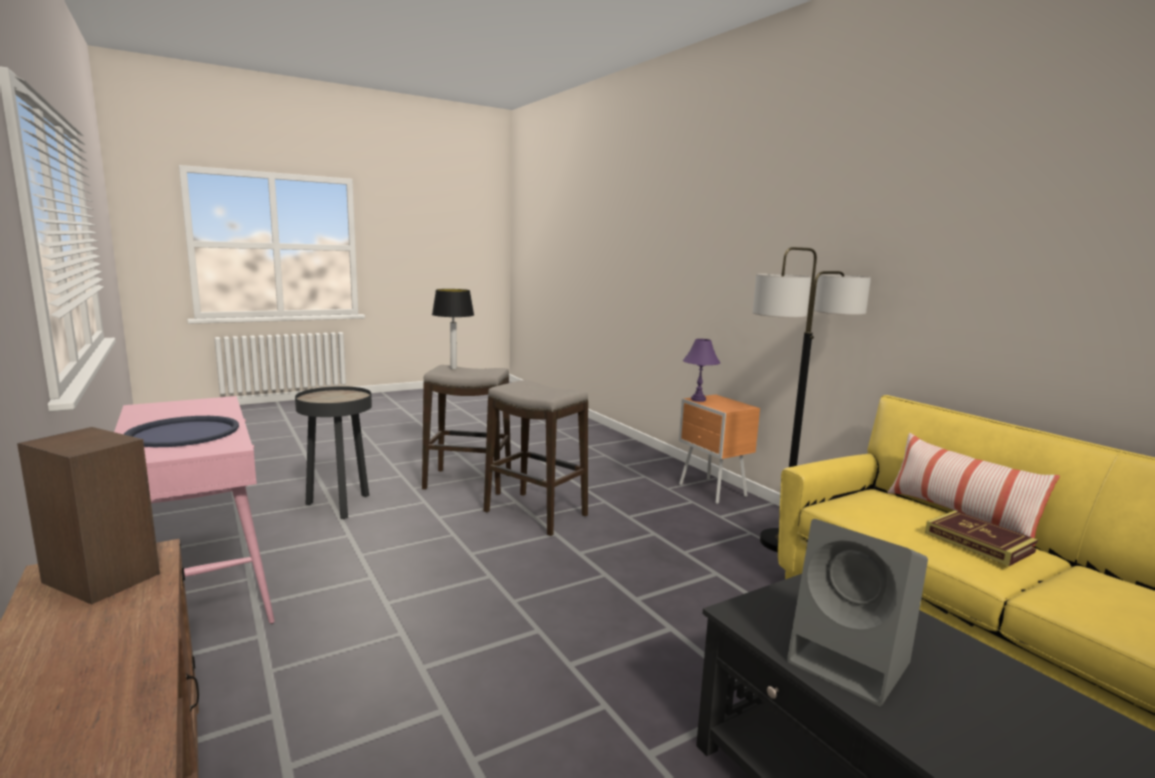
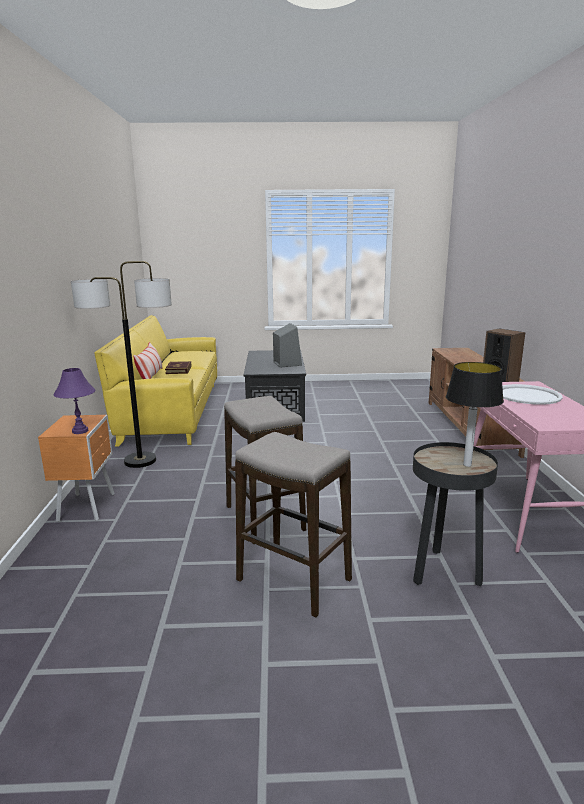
camera: 150 degrees left, 5 degrees up
(183, 433) = (527, 395): blue tray -> white tray
(453, 368) = (307, 455): table lamp -> table lamp (467, 464)

